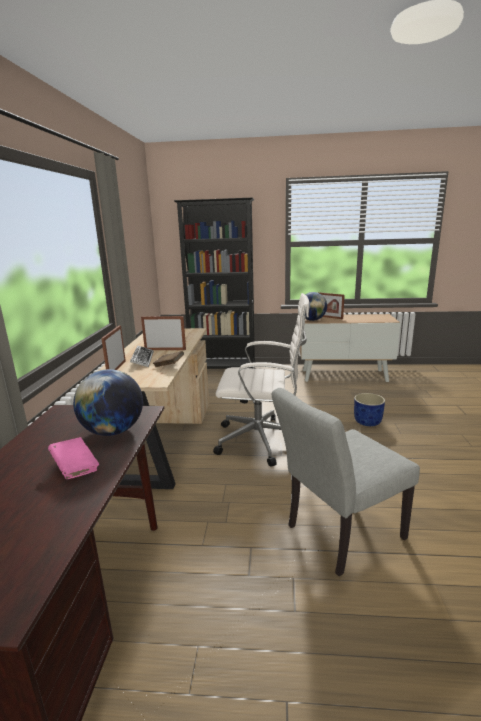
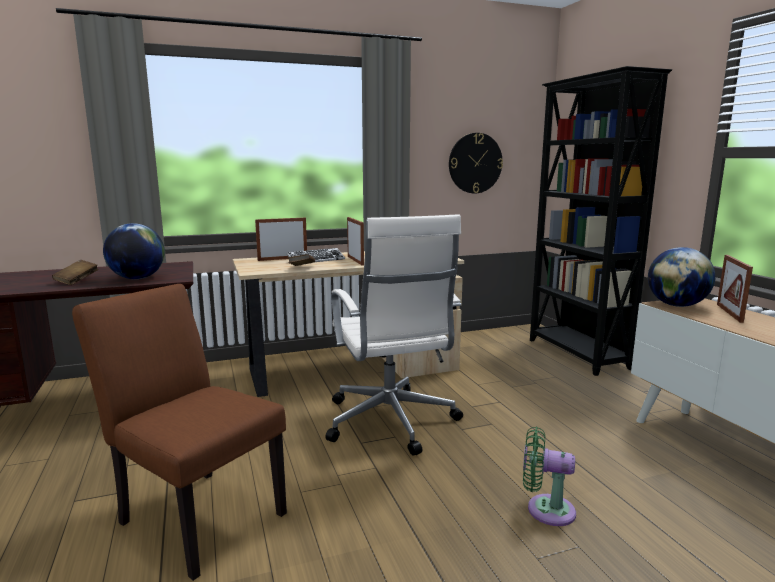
camera: 65 degrees right, 5 degrees down
(75, 468) = (77, 281): pink book -> brown book
(136, 259) = (475, 163): none -> wall clock
(338, 535) = (195, 514): grey chair -> brown chair
(368, 422) = (545, 509): blue planter -> green fan

